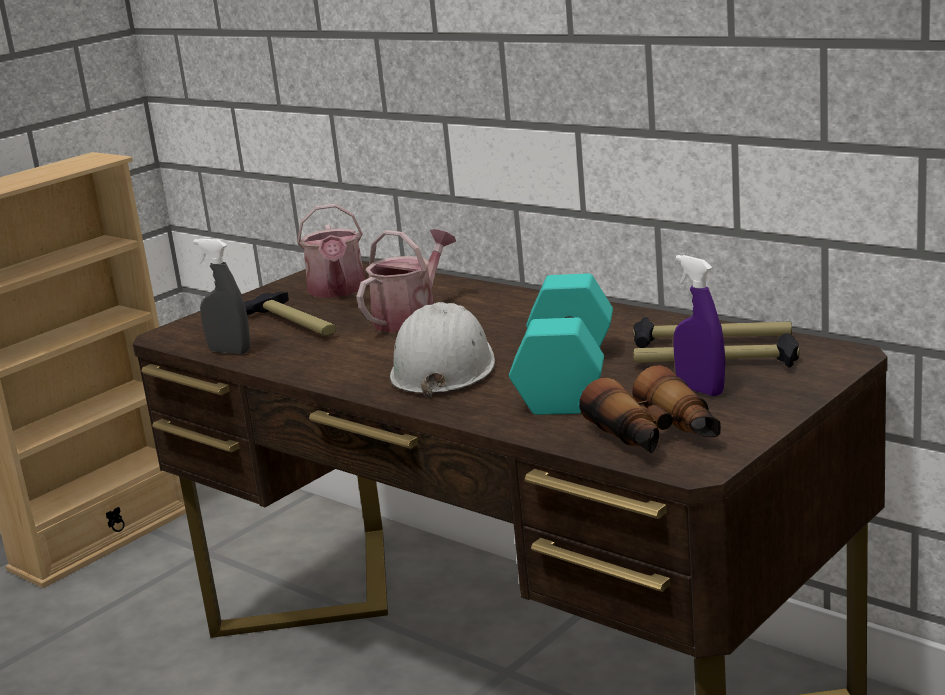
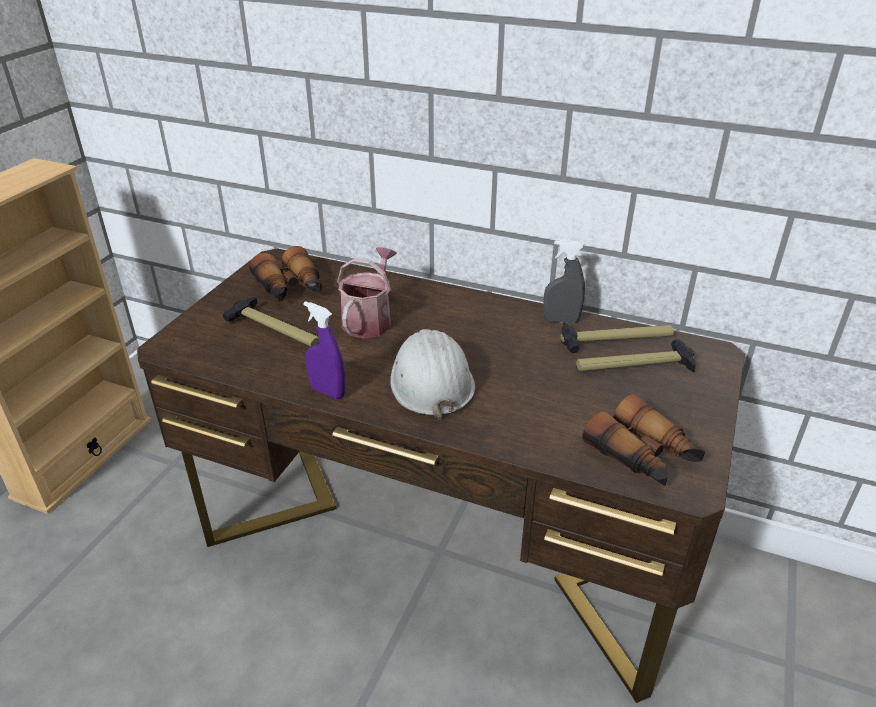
camera: 20 degrees left, 15 degrees up
(230, 351) = (235, 367): grey spray bottle -> grey spray bottle (561, 320)
(337, 291) = (290, 288): watering can -> binoculars
(564, 377) = (531, 388): turquoise dumbbell -> none
(700, 390) = (641, 398): purple spray bottle -> purple spray bottle (327, 392)

